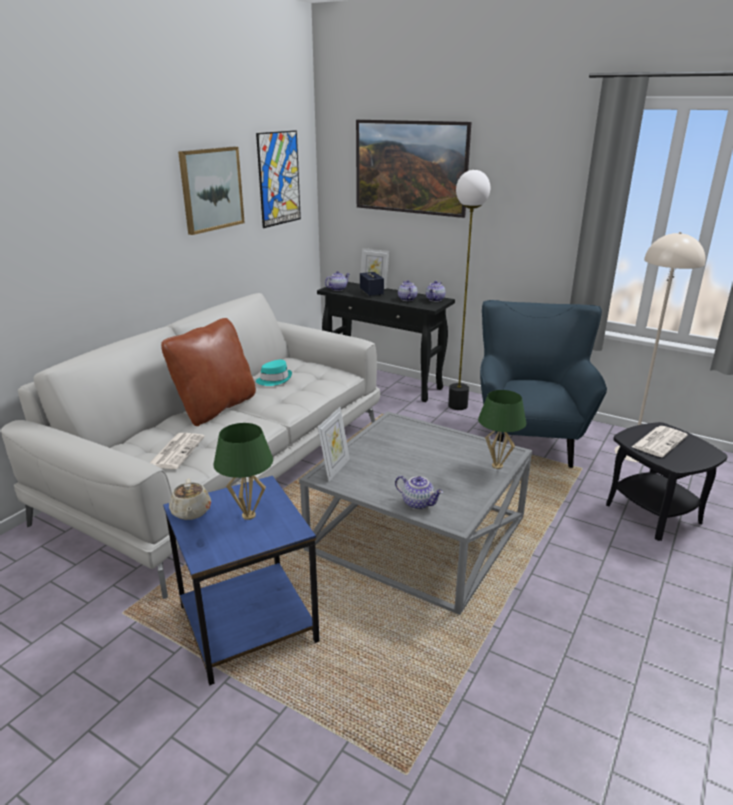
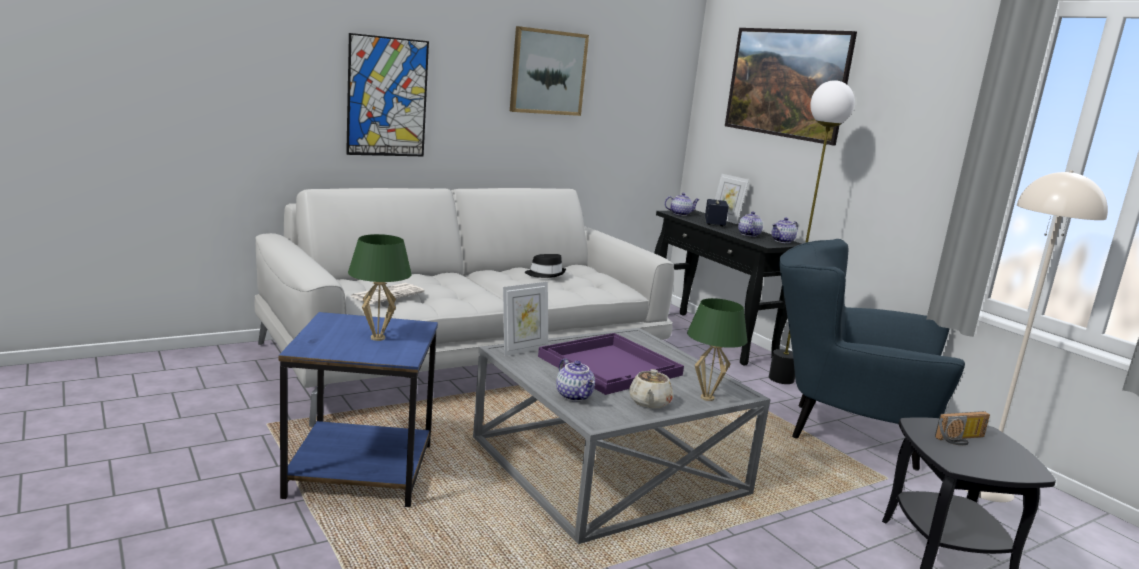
camera: 25 degrees right, 10 degrees down
(191, 512) = (333, 322): beige teapot -> beige teapot (649, 403)
(215, 408) = (464, 279): brown pillow -> none
(274, 379) = (545, 274): turquoise hat -> black hat
(279, 178) = (639, 80): picture -> picture (387, 97)
(409, 460) = (611, 366): none -> purple tray
(528, 439) = (842, 432): blue armchair -> blue armchair turned 105 degrees counterclockwise
(659, 441) = (962, 440): newspaper -> radio

